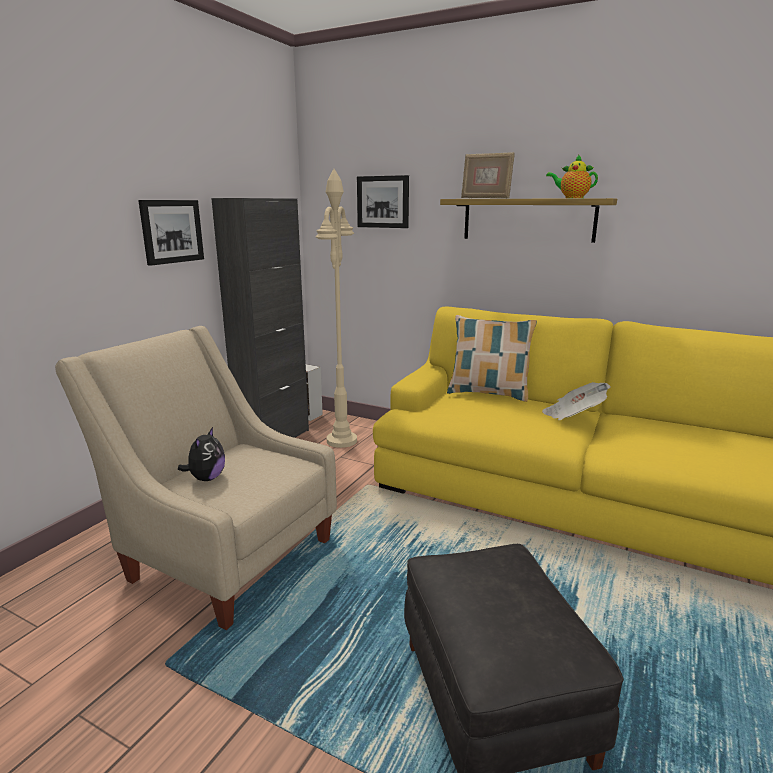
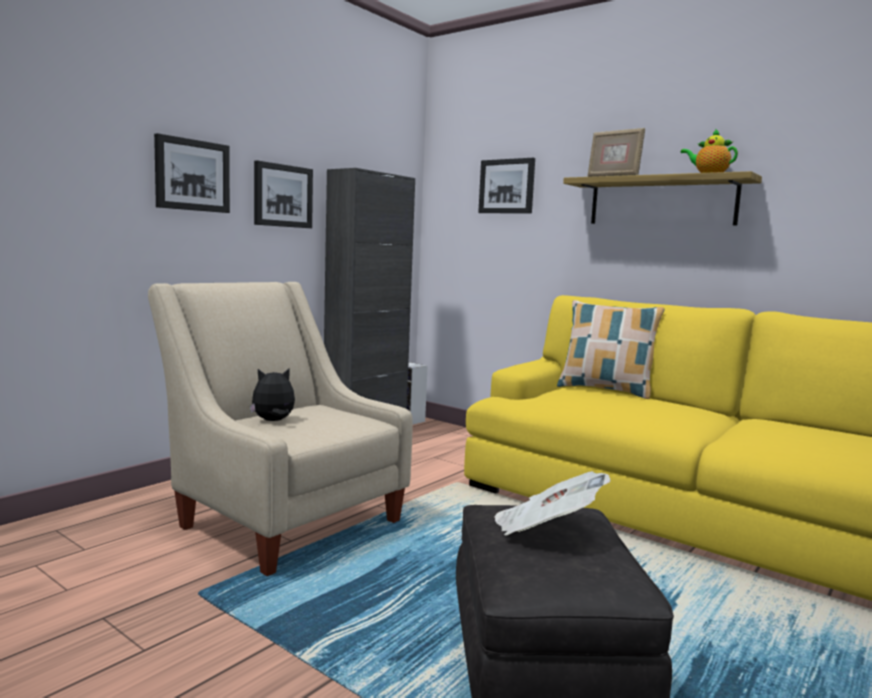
camera: 10 degrees right, 10 degrees down
(76, 225) = (192, 175): none -> picture
(206, 478) = (273, 421): plush toy -> plush toy turned 135 degrees counterclockwise
(341, 440) = (439, 444): beige floor lamp -> none
(573, 416) = (700, 413): newspaper -> newspaper (545, 530)

